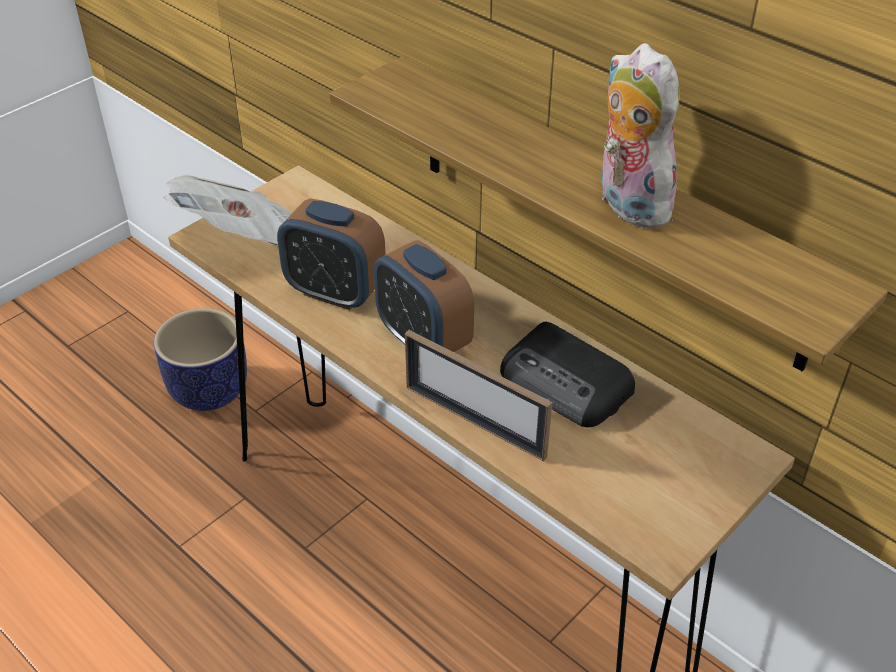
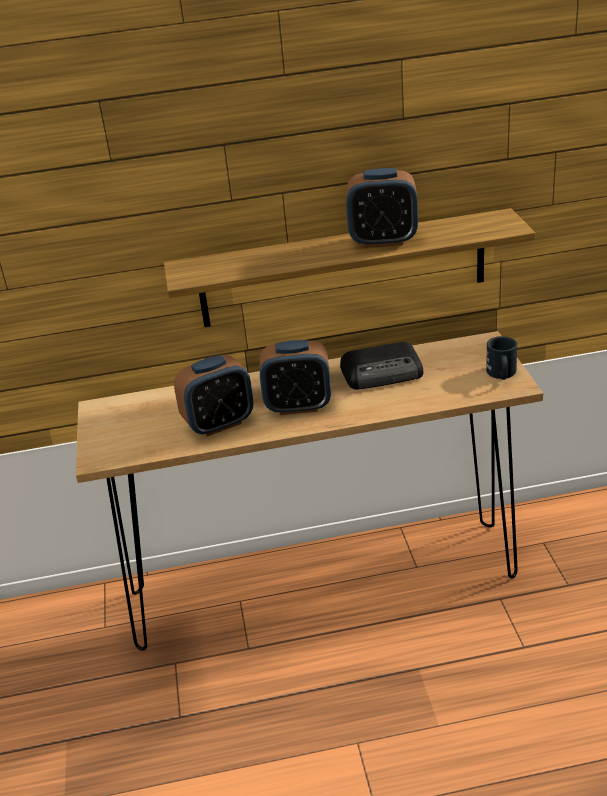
camera: 50 degrees left, 10 degrees down
(210, 390) = (57, 644): planter -> none
(248, 240) = (126, 442): newspaper -> none
(474, 421) = (378, 410): picture frame -> none
(627, 204) = (383, 241): plush toy -> alarm clock
(676, 516) = (502, 374): none -> black mug

